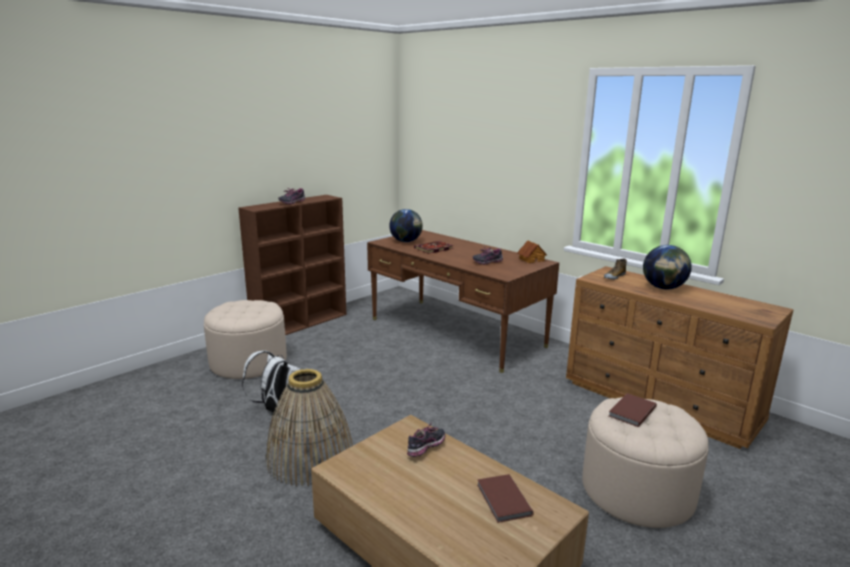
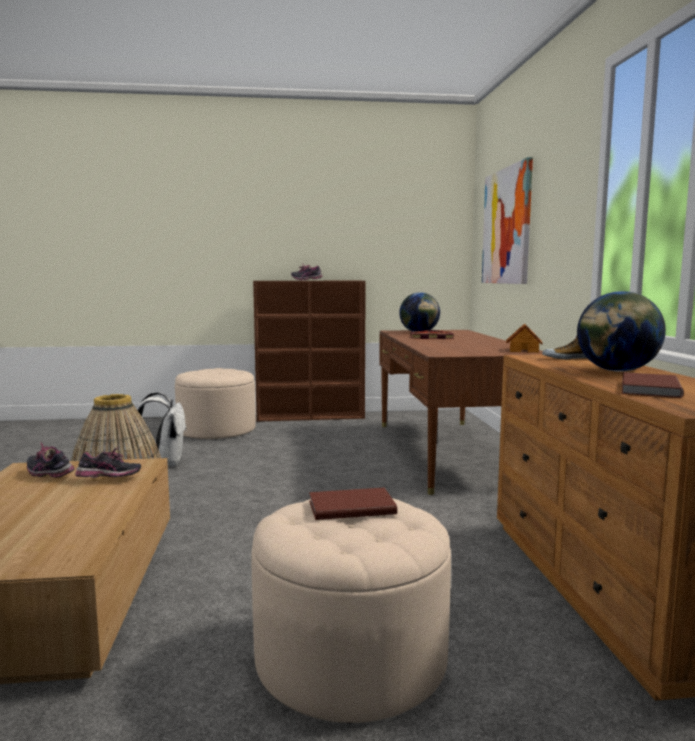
camera: 40 degrees right, 10 degrees down
(459, 151) = (507, 226): none -> picture
(487, 262) = (457, 347): shoe -> shoe (50, 474)
(502, 500) = (55, 532): brown book -> brown book (647, 388)

